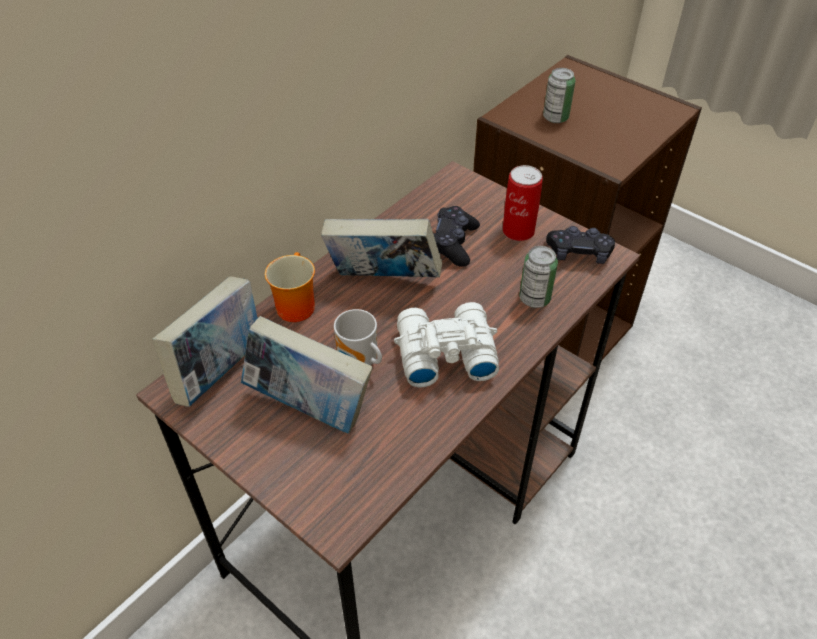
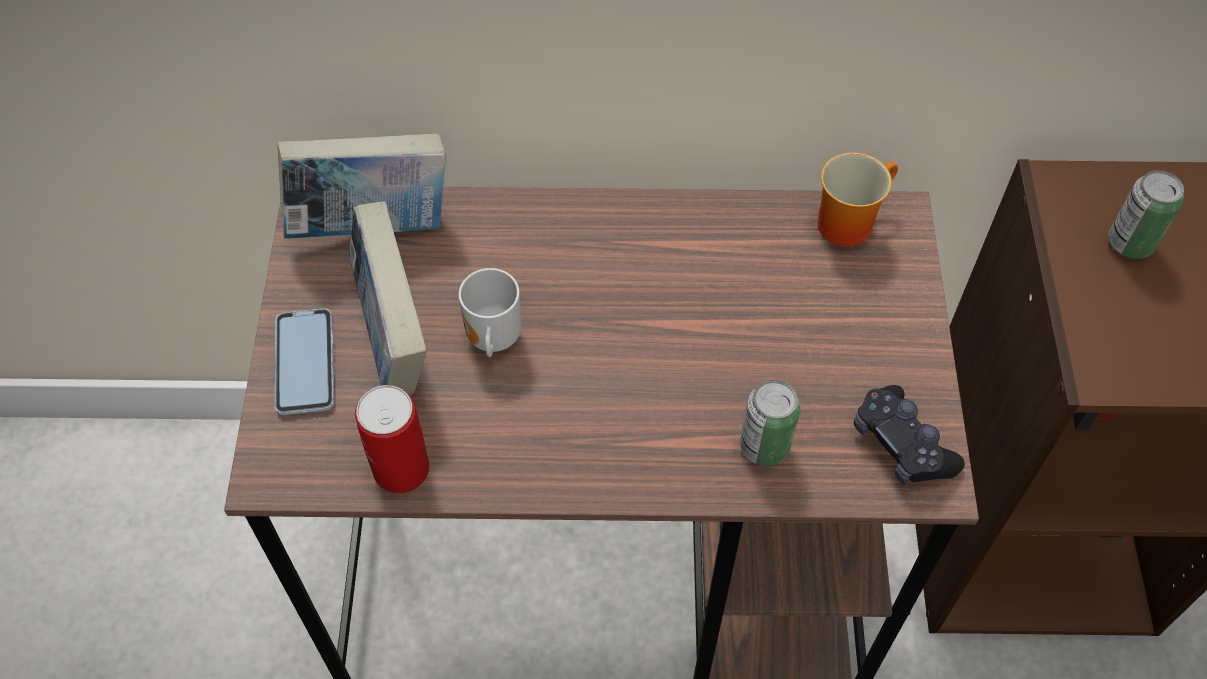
camera: 50 degrees right, 10 degrees up
(278, 460) = (305, 363): none -> phone
(293, 304) = (518, 218): mug -> mug (846, 219)
(383, 280) = (638, 272): book -> none
(443, 352) = (583, 409): white binoculars -> none
(453, 243) = (773, 297): black game controller -> none
(518, 231) = (870, 350): can -> can (401, 469)

